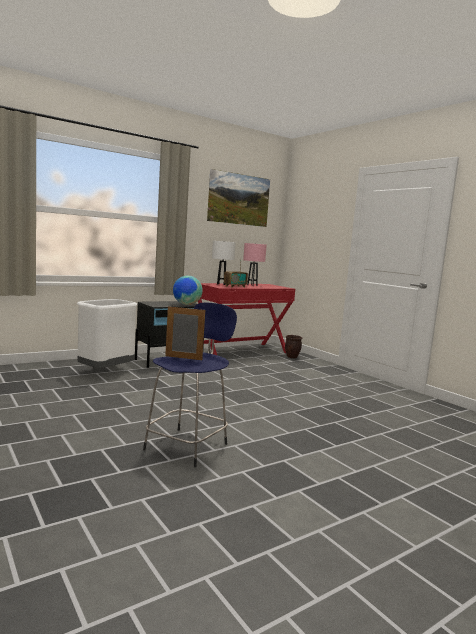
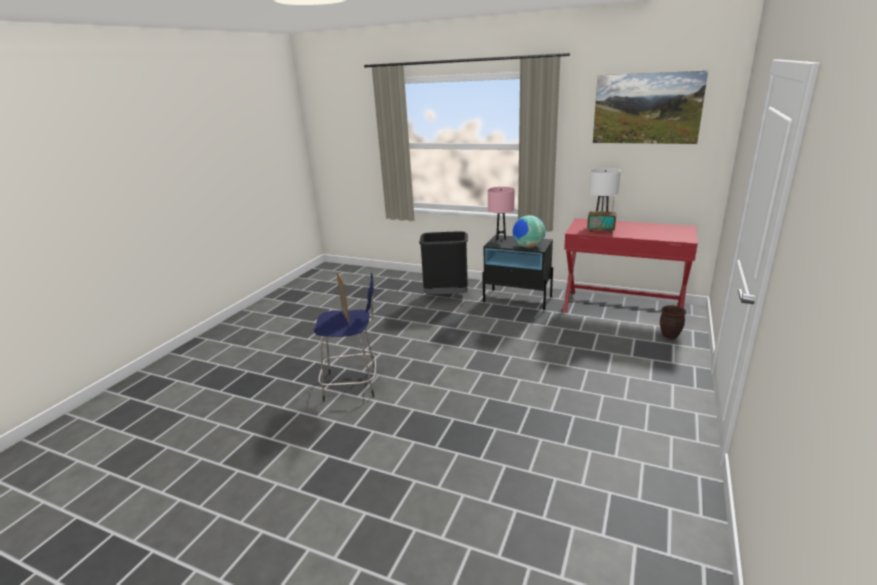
camera: 60 degrees right, 15 degrees up
(106, 371) = (446, 296): white trash can -> black trash can
(252, 285) = (643, 229): pink table lamp -> pink table lamp (501, 238)

